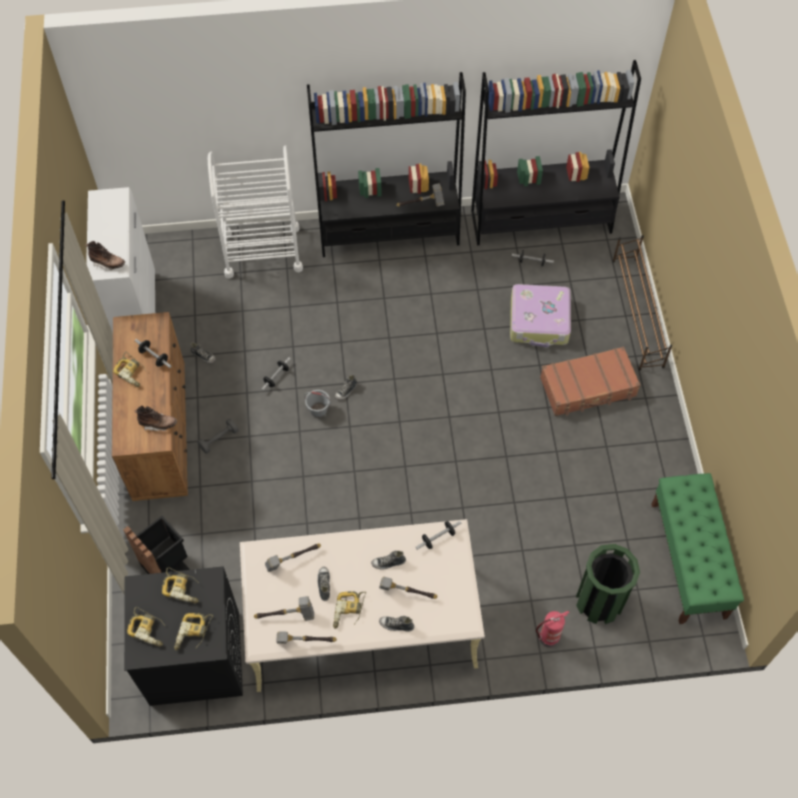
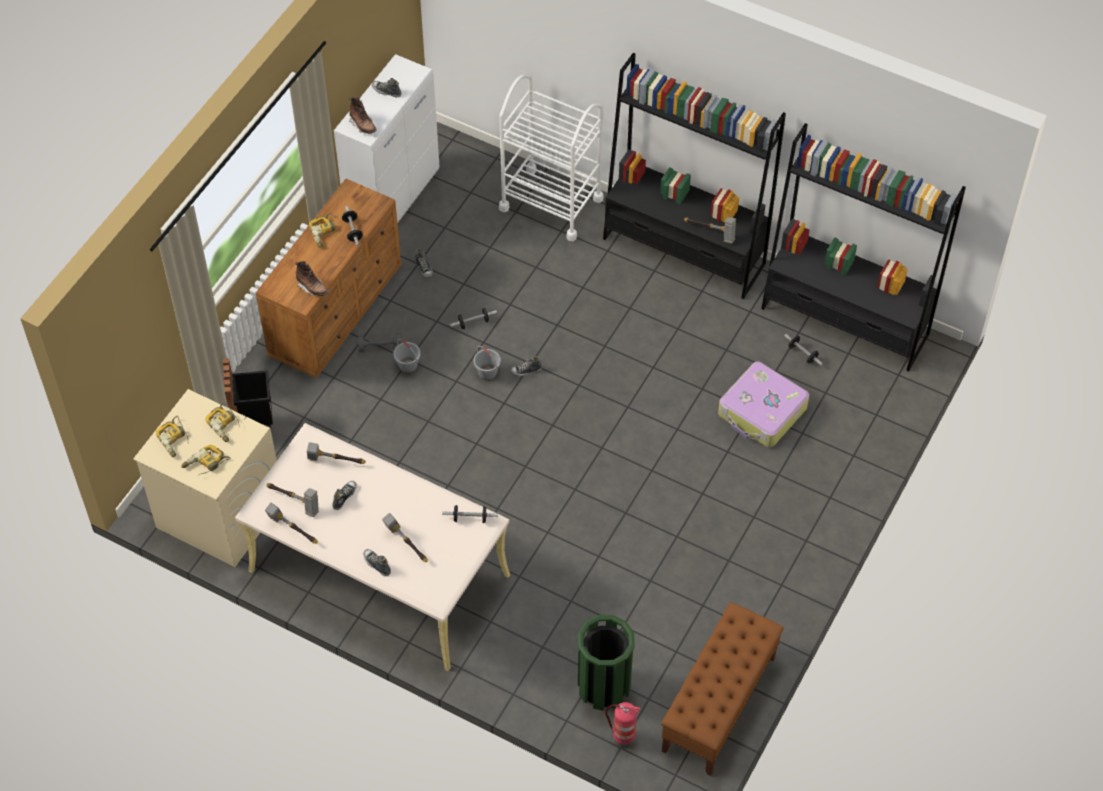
camera: 35 degrees right, 5 degrees down
(194, 658) = (219, 513): black washing machine -> beige washing machine
(252, 441) = (407, 366): none -> grey bucket
(349, 611) = (347, 529): power drill -> none
(388, 563) = (411, 512): shoe -> shoe (386, 91)
(548, 638) = (530, 687): fire extinguisher -> fire extinguisher (622, 737)
(588, 387) = (757, 499): brown suitcase -> none
(637, 313) = (867, 460): brown shoe rack -> none
(688, 560) = (719, 705): green bench -> brown bench

